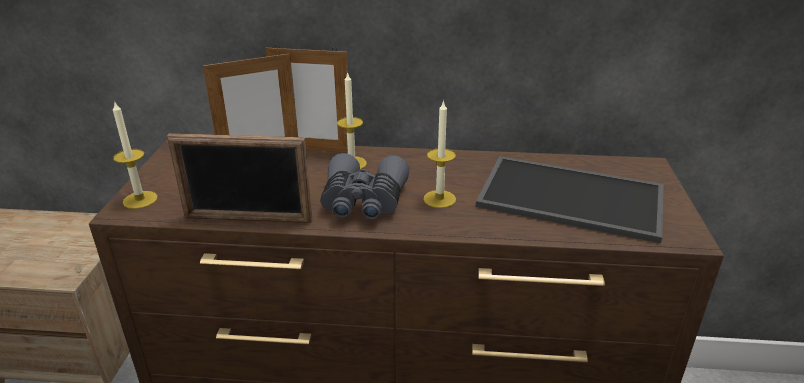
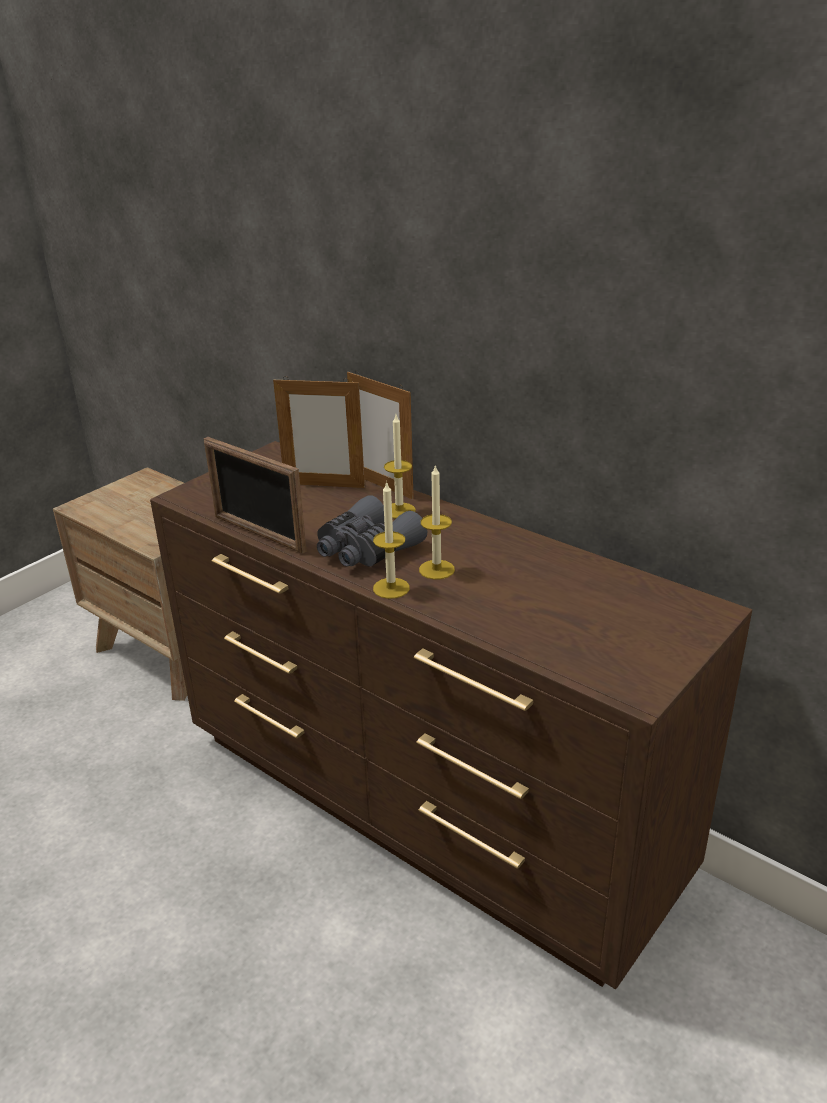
camera: 35 degrees right, 0 degrees up
(140, 200) = (200, 491): candle -> candle (391, 588)
(568, 198) = (565, 612): tray -> none

